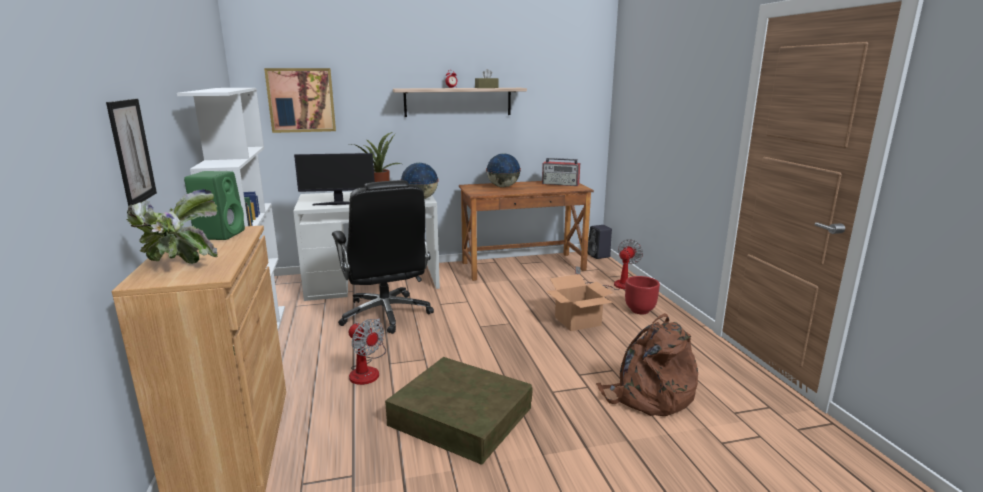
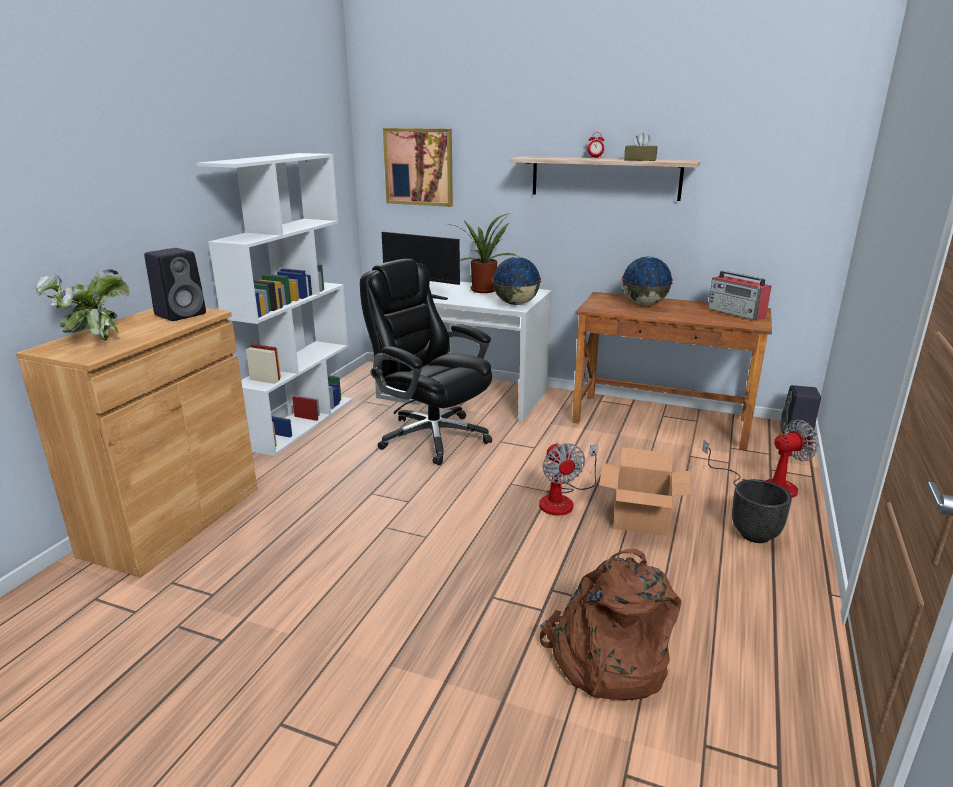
camera: 35 degrees right, 5 degrees up
(132, 151) = (102, 223): picture -> none
(220, 234) = (182, 314): green speaker -> black speaker
(367, 370) = (344, 493): fan -> fan (563, 500)
(386, 314) = (431, 436): black office chair -> black office chair turned 120 degrees clockwise
(460, 416) = (365, 580): brown storage box -> none
(640, 310) = (755, 535): red planter -> black planter

